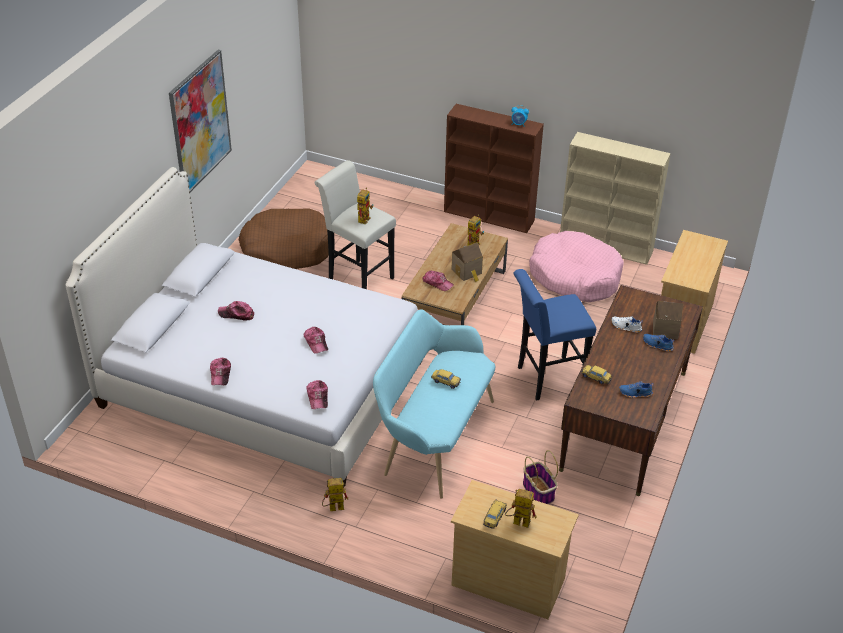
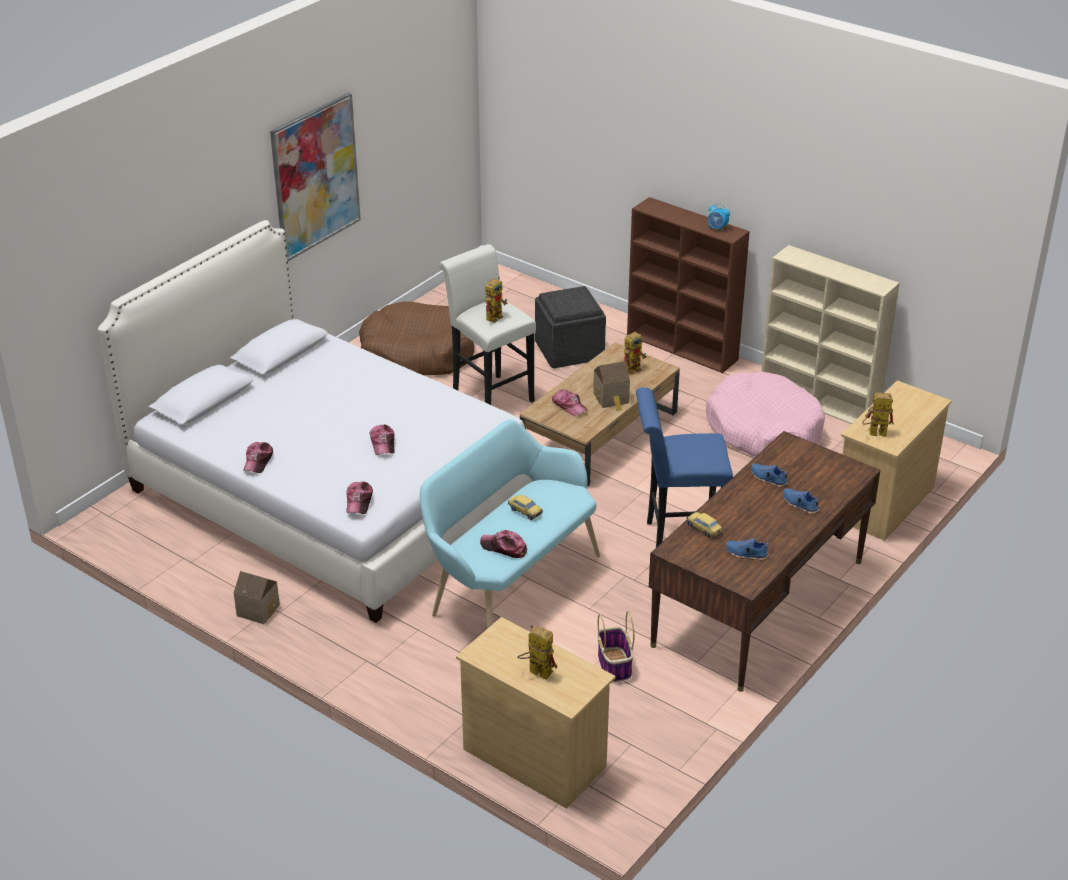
camera: 15 degrees right, 5 degrees down
(236, 314) = (304, 401): cap -> cap (504, 548)
(333, 508) = (356, 641): toy robot -> toy robot (873, 433)
(405, 230) = (570, 350): none -> grey ottoman
(494, 517) = (510, 661): toy car -> none
(625, 327) = (768, 479): white shoe -> blue shoe
(664, 329) = (818, 488): toy house -> toy house (259, 609)

